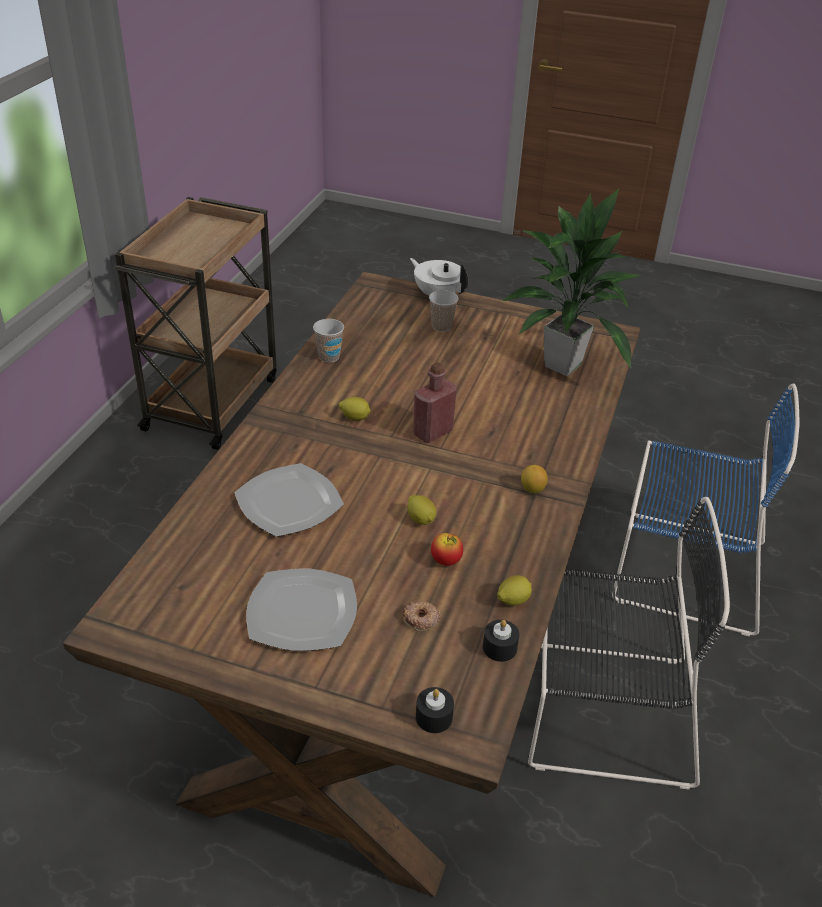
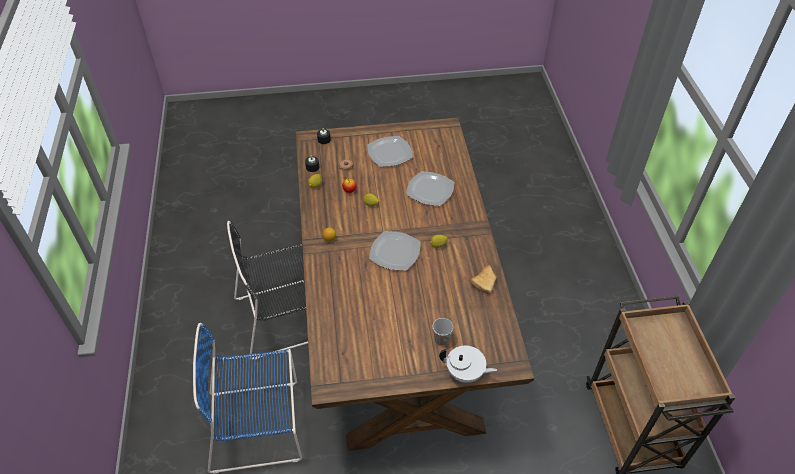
camera: 155 degrees right, 10 degrees up
(329, 357) = (485, 281): cup -> bread
(432, 432) = (394, 252): red bottle -> plate
(561, 366) = (350, 335): potted plant -> none

